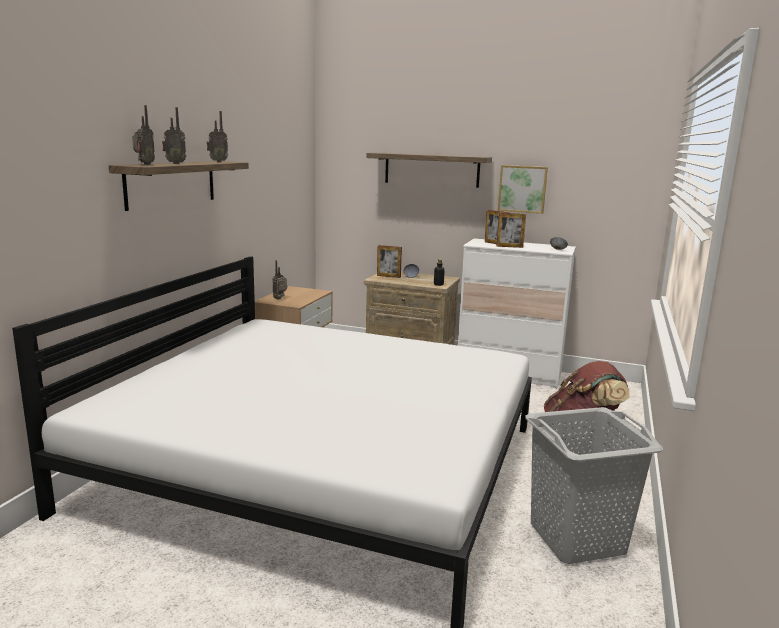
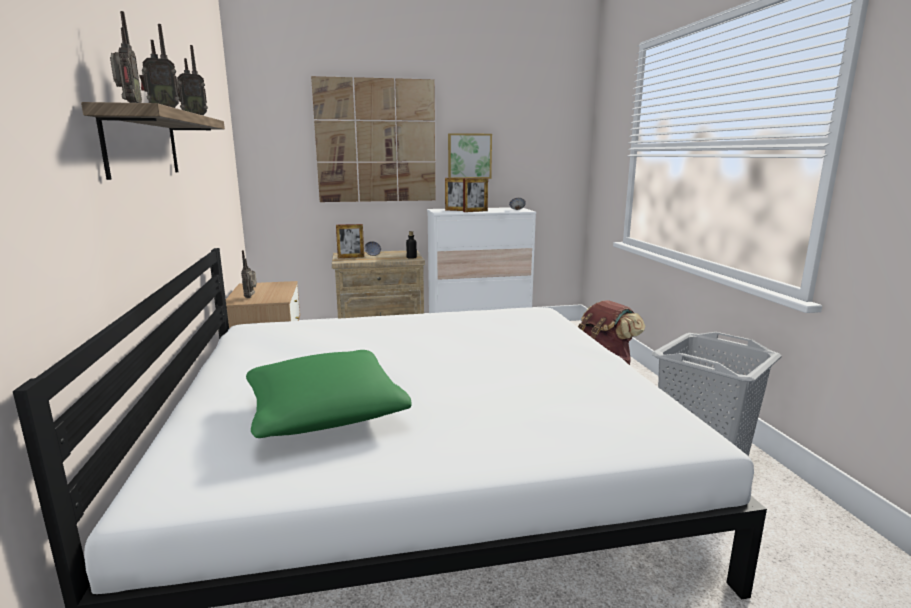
camera: 30 degrees left, 0 degrees up
(223, 391) = (325, 413): none -> green pillow
(431, 170) = (376, 141): shelf -> picture

